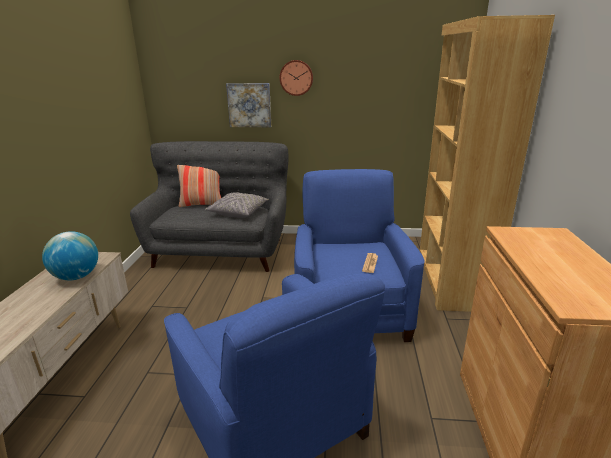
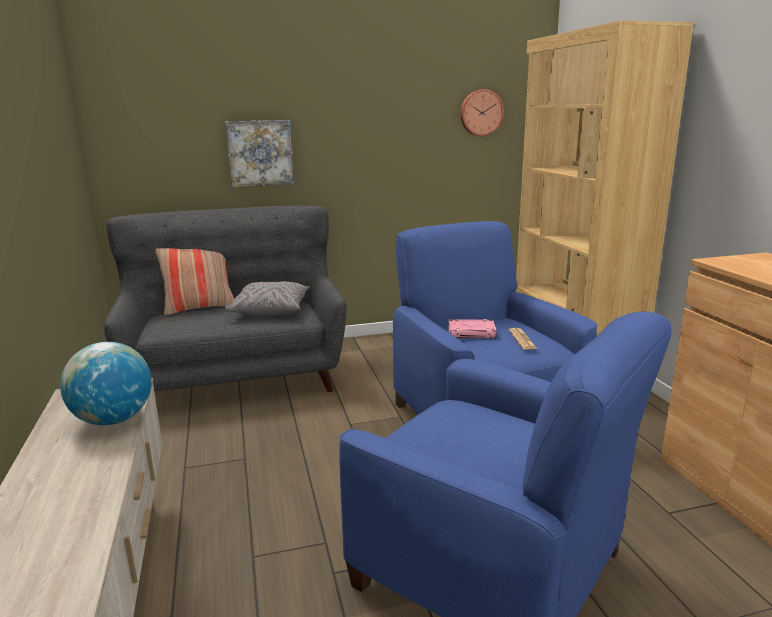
camera: 20 degrees left, 5 degrees down
(296, 78) = (328, 112): wall clock -> wall clock (481, 112)
(340, 251) = (472, 332): none -> pink book

